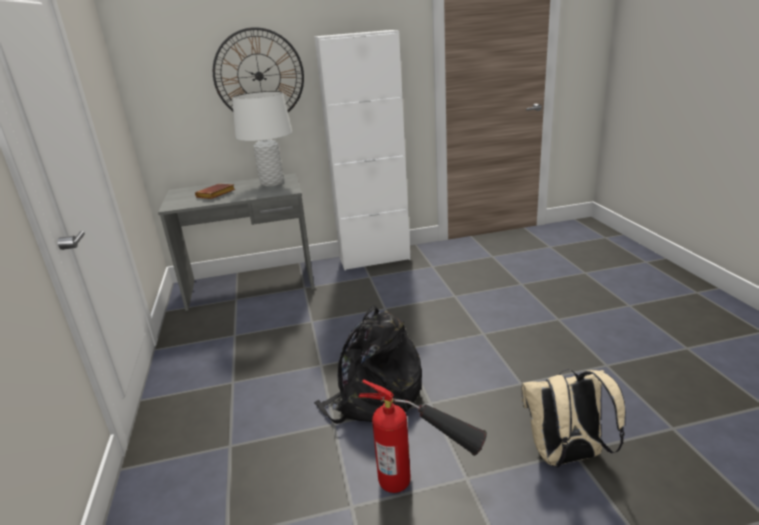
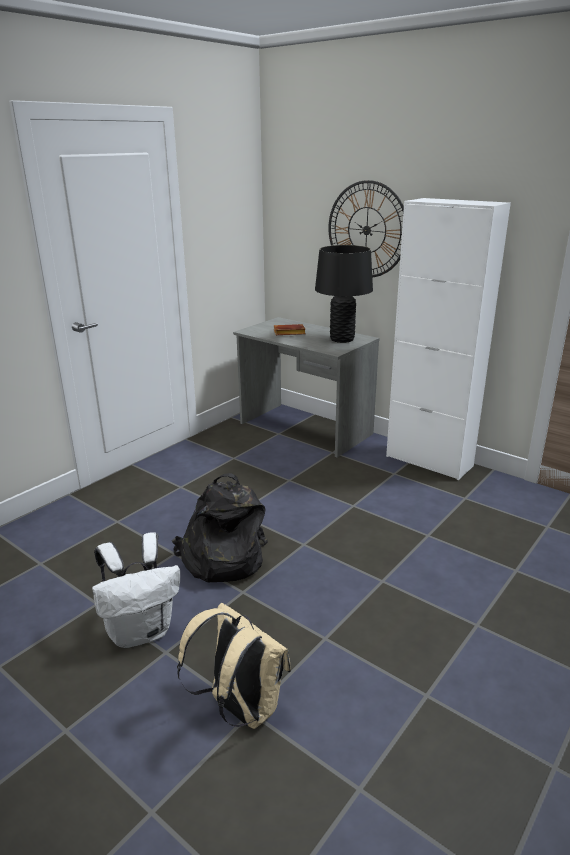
camera: 50 degrees right, 0 degrees up
(272, 183) = (342, 339): white table lamp -> black table lamp
(424, 485) = (141, 631): fire extinguisher -> white backpack

